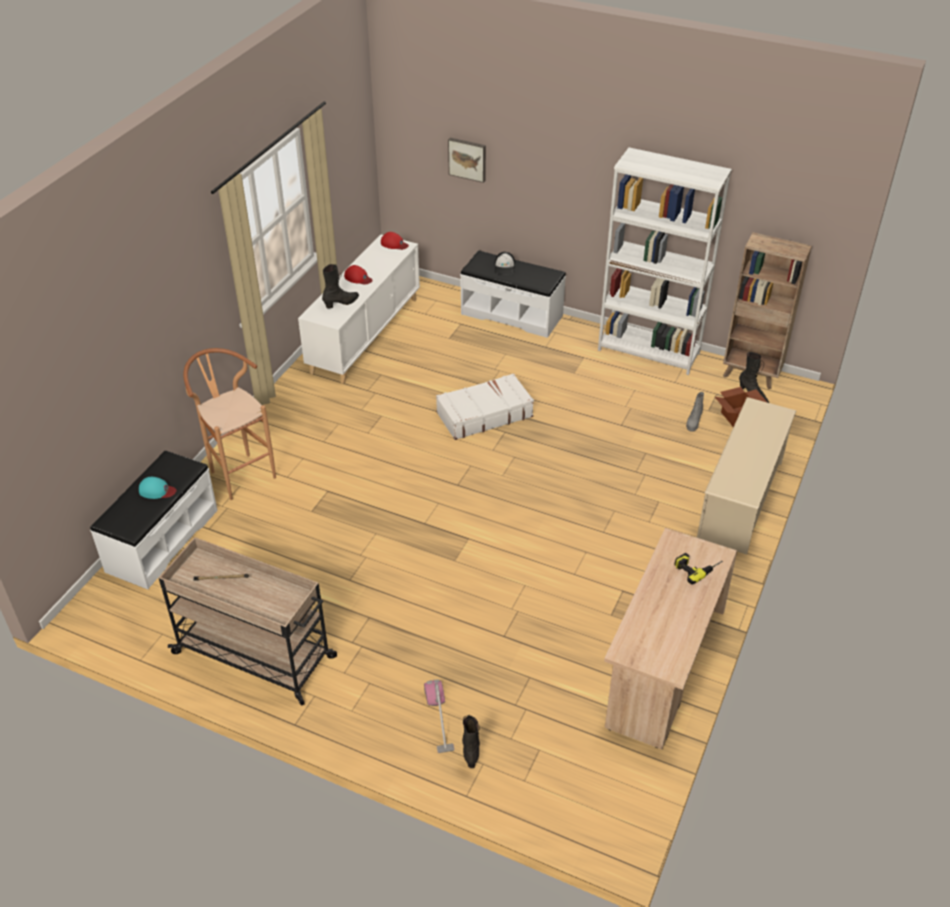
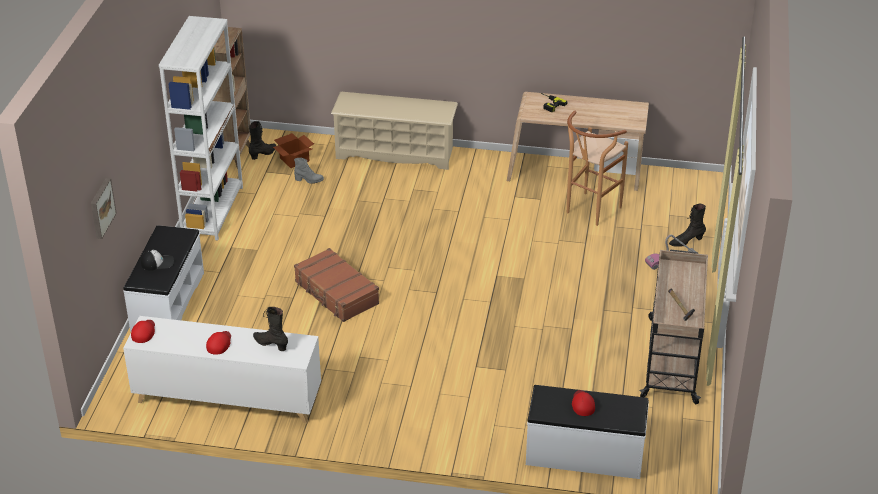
camera: 105 degrees left, 5 degrees down
(157, 490) = (582, 404): turquoise cap -> red cap
(238, 472) = (476, 431): brown stool -> brown stool (589, 212)
(484, 414) = (336, 293): white suitcase -> brown suitcase

